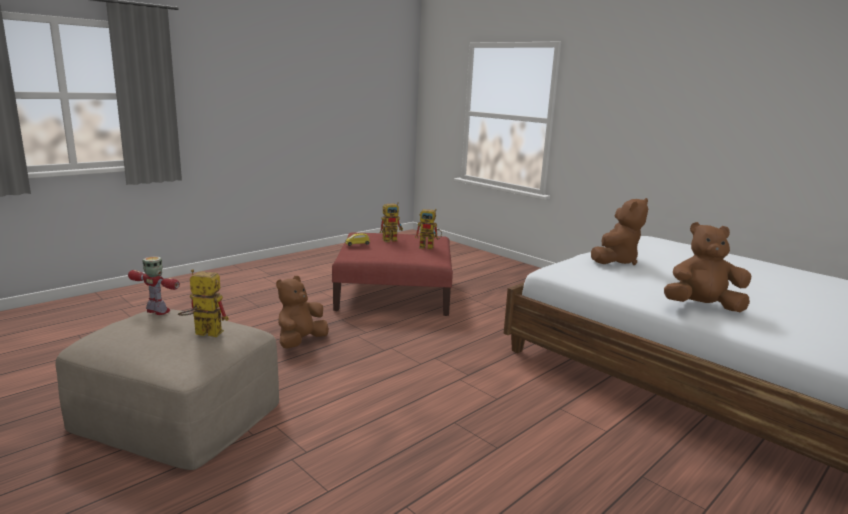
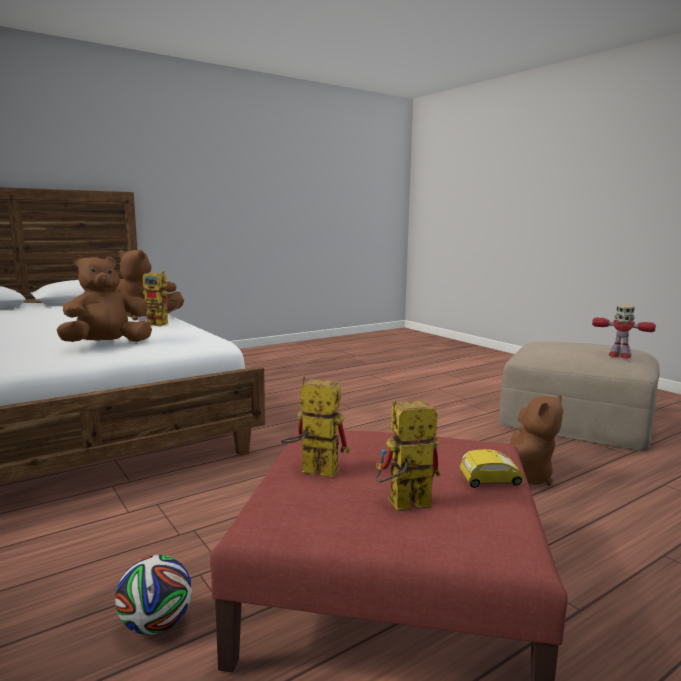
camera: 170 degrees left, 5 degrees down
(202, 333) = (552, 344): toy robot -> toy robot (162, 324)
(475, 284) = (156, 625): none -> football

